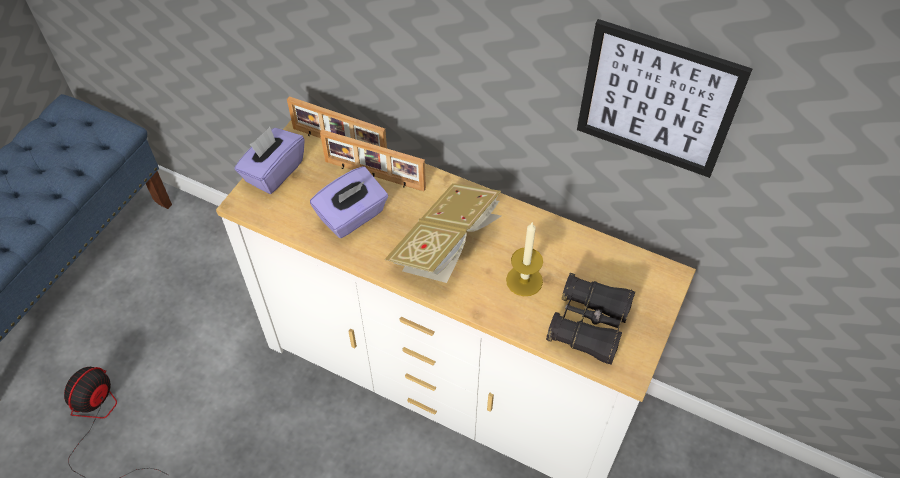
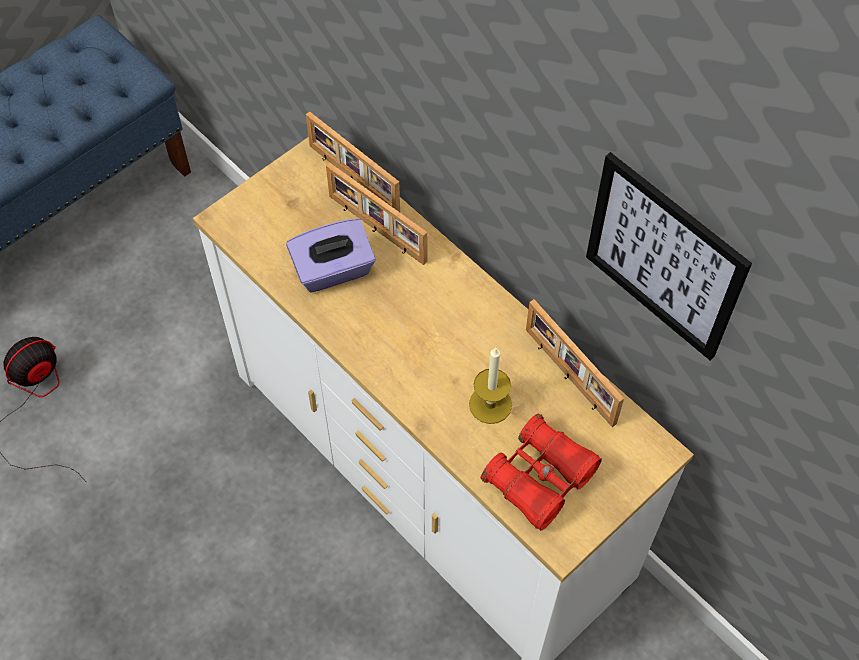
camera: 20 degrees right, 5 degrees up
(273, 172) = (269, 192): purple tissue box -> none
(446, 247) = (421, 339): book -> none
(575, 241) = (568, 377): none -> picture frame
(589, 325) = (539, 478): black binoculars -> red binoculars

